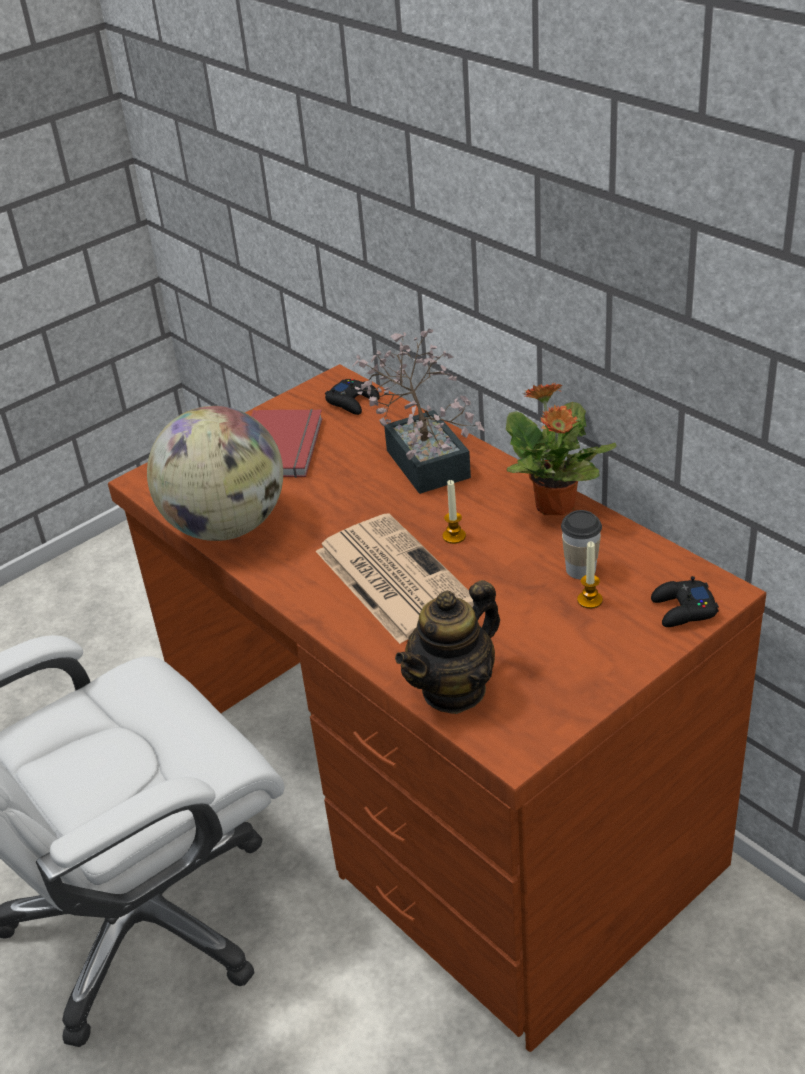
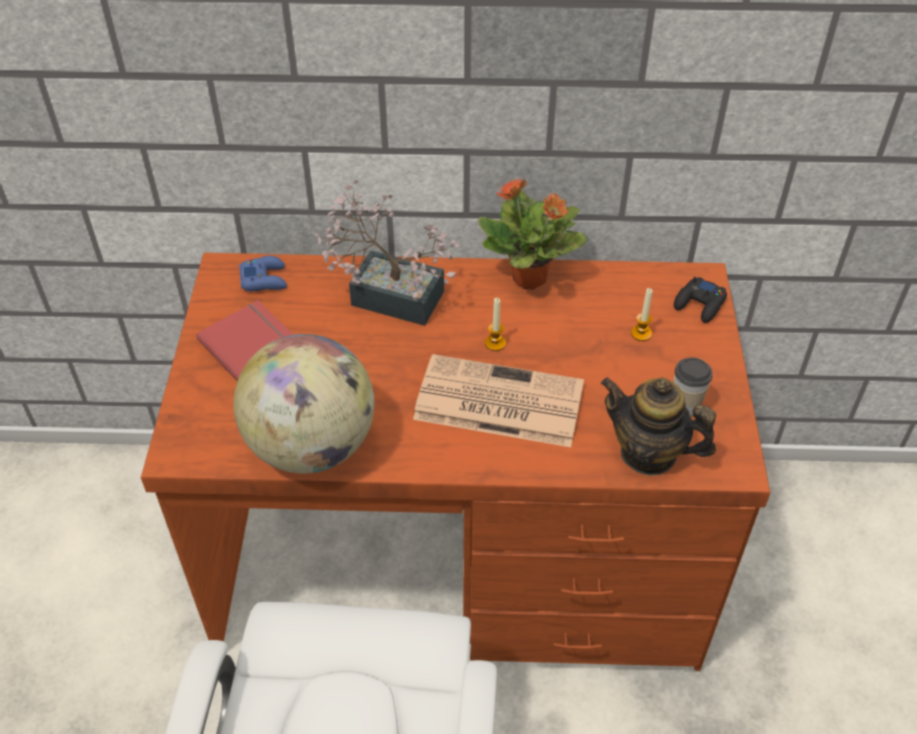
camera: 50 degrees left, 10 degrees up
(353, 401) = (264, 279): black game controller -> blue game controller
(454, 690) = (648, 454): teapot -> teapot turned 120 degrees clockwise
(580, 569) = (607, 315): cup -> cup (685, 406)

